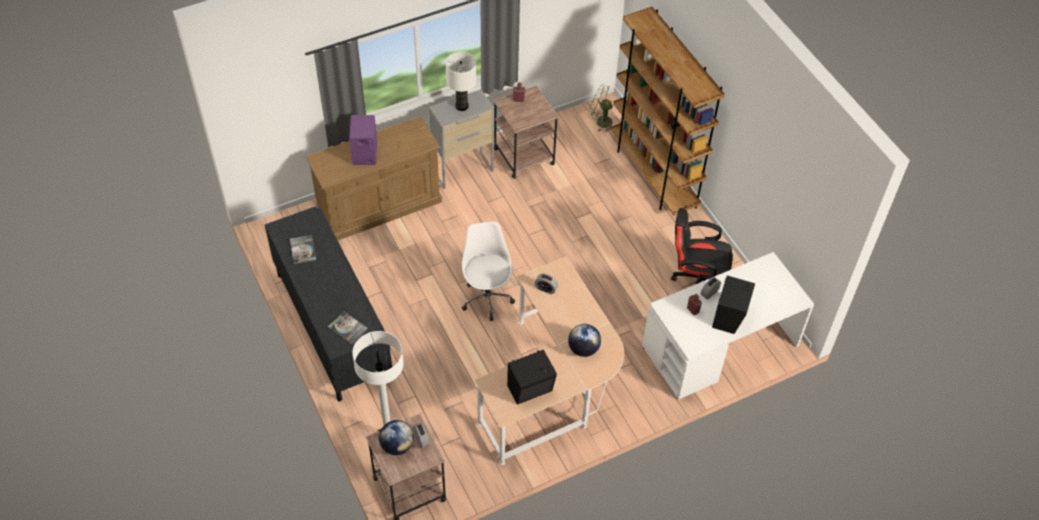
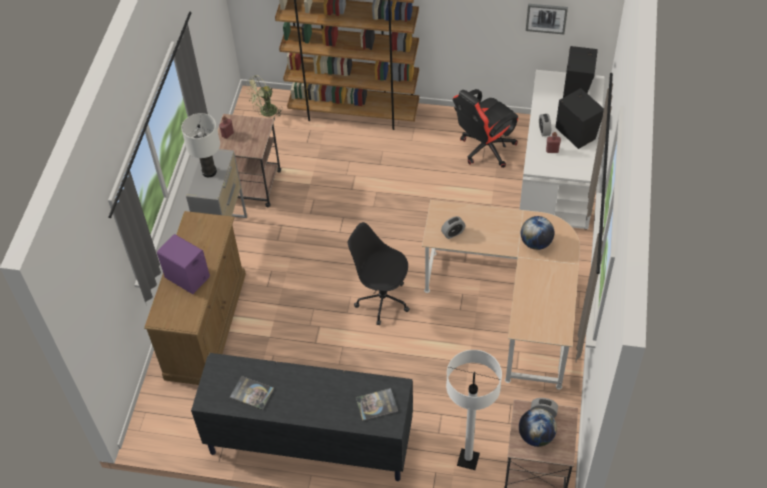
camera: 50 degrees left, 0 degrees up
(487, 298) = (381, 300): white office chair -> black office chair
(531, 390) = (550, 302): black speaker -> black speaker (577, 87)
(795, 212) = (546, 18): none -> picture

